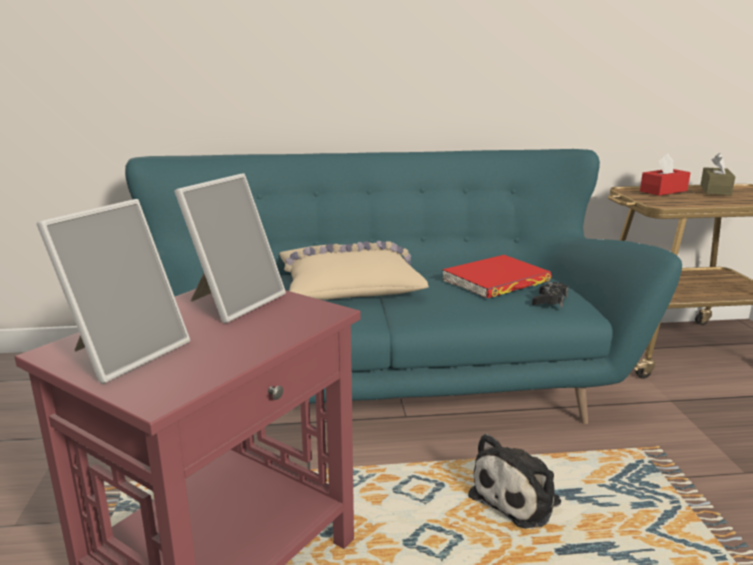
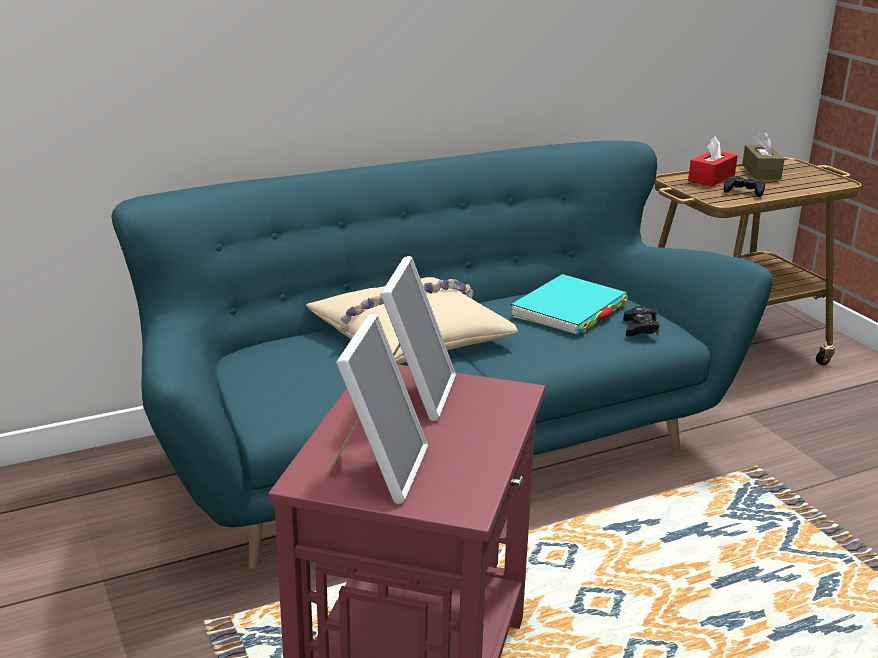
camera: 20 degrees left, 5 degrees up
(496, 281) = (569, 310): red book -> turquoise book
(519, 497) = (653, 543): plush toy -> none
(688, 200) = (744, 191): none -> black game controller

